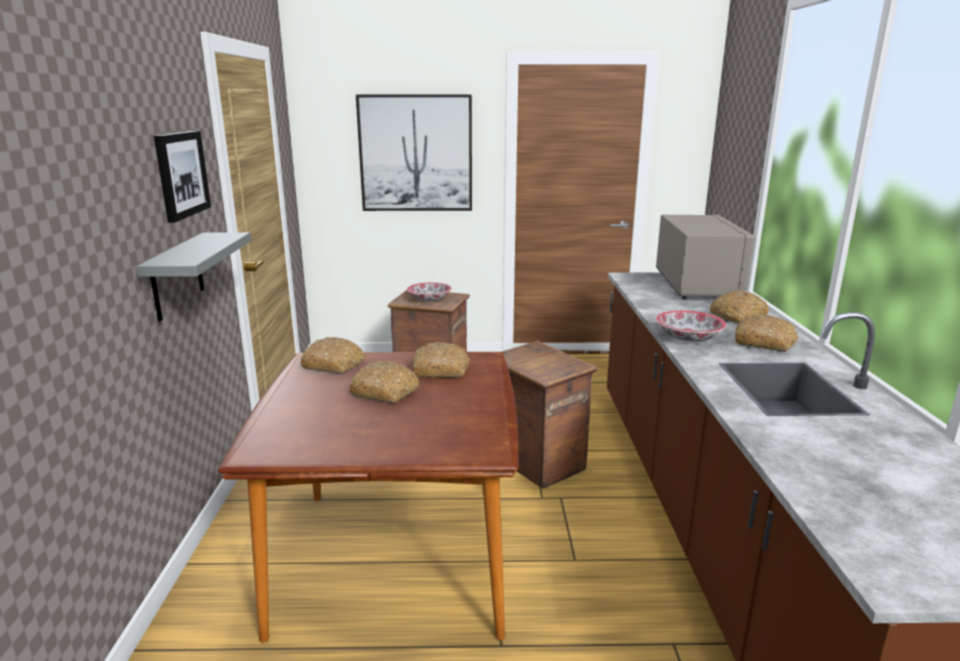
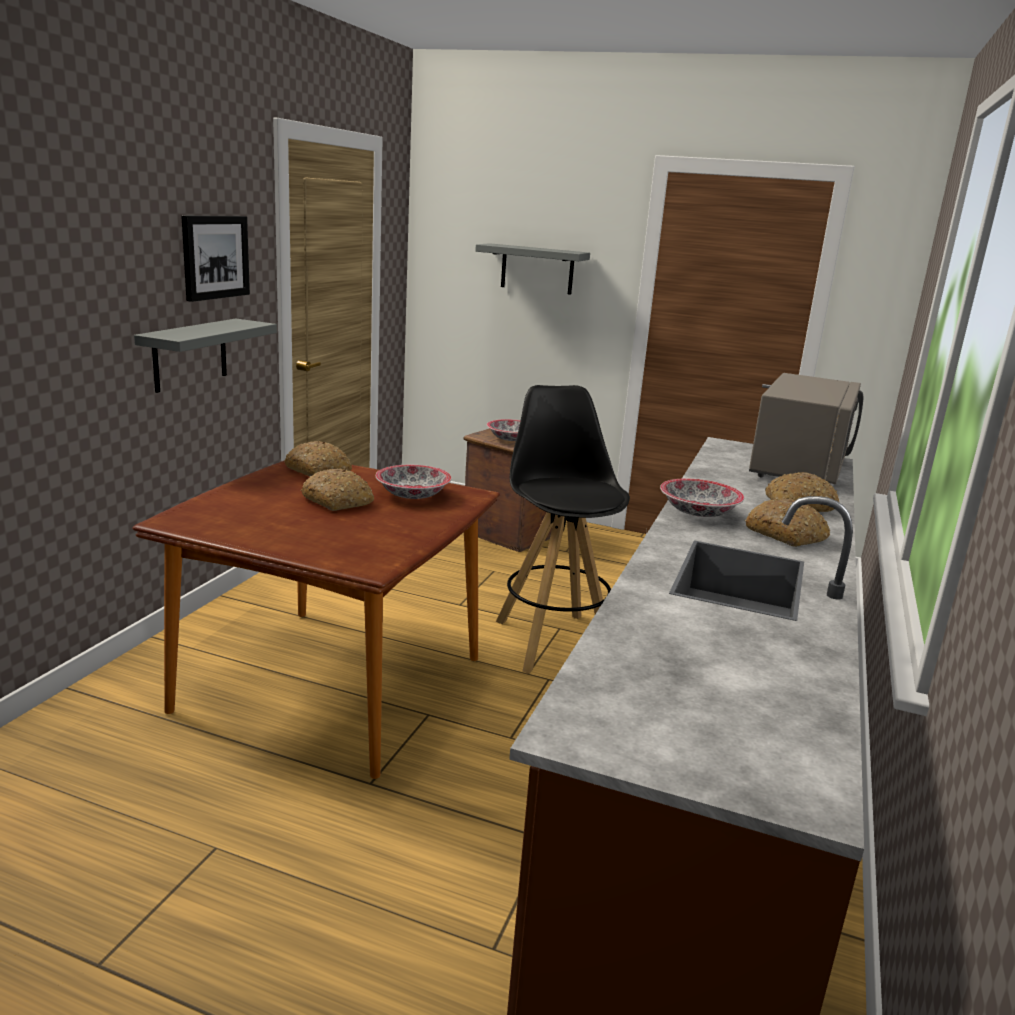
camera: 20 degrees right, 0 degrees up
(416, 153) = (537, 269): picture -> grey shelf
(441, 370) = (413, 495): bread -> bowl
(537, 462) = (553, 640): crate -> black stool

